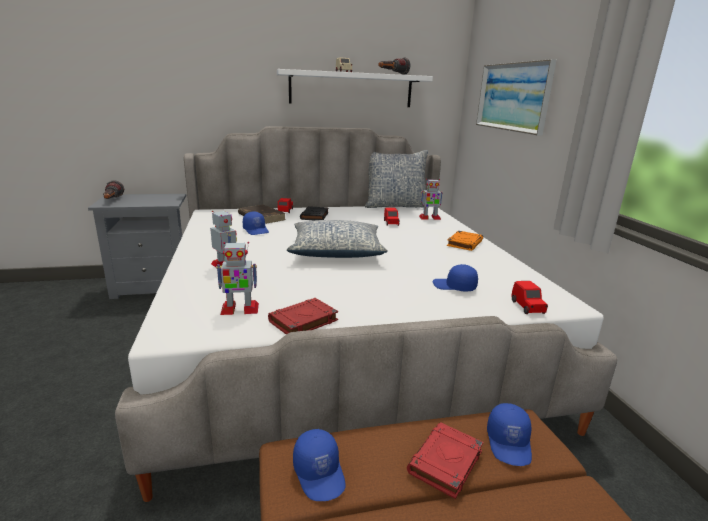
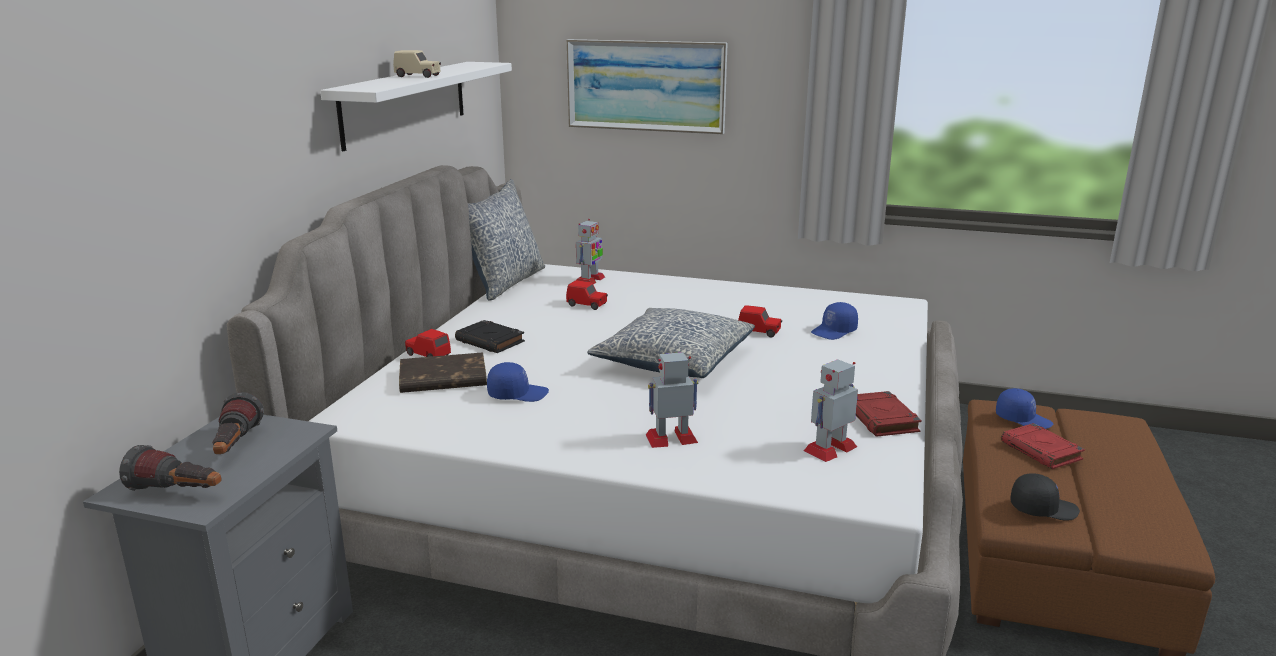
camera: 60 degrees left, 0 degrees up
(239, 309) = (830, 448): toy robot -> toy robot turned 150 degrees counterclockwise
(320, 473) = (1042, 508): blue cap -> black cap
(392, 74) = (464, 67): flashlight -> flashlight (235, 447)
(464, 243) = (709, 291): orange book -> none
(527, 307) = (899, 318): red toy car -> red toy car (759, 332)

